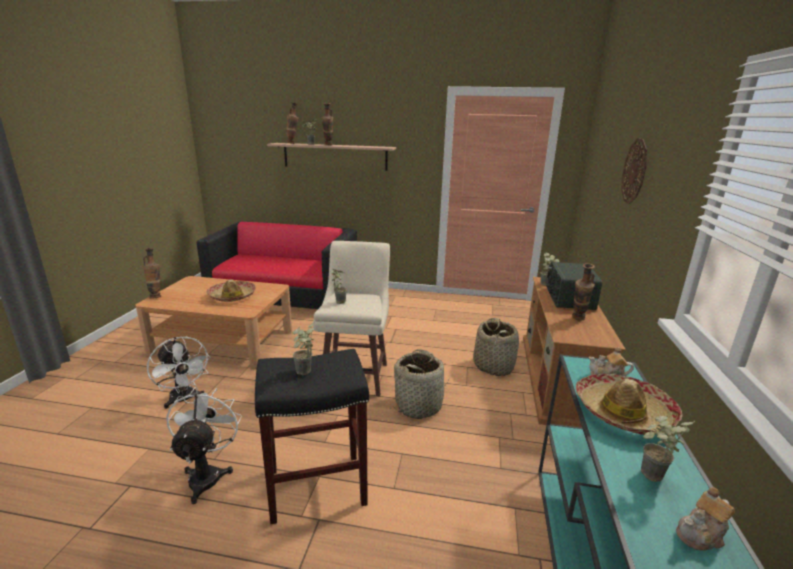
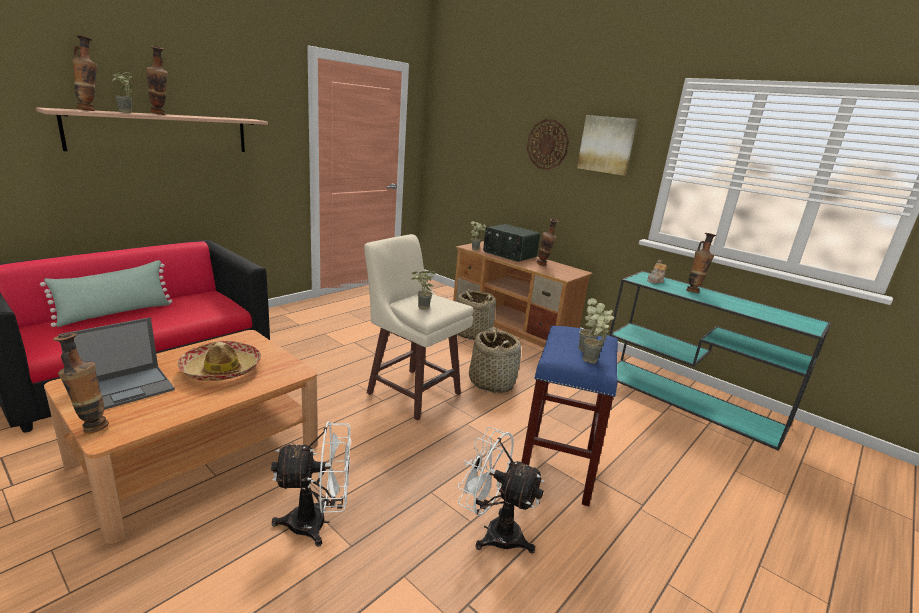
camera: 60 degrees left, 0 degrees up
(194, 288) = (124, 389): none -> laptop
(274, 258) = (115, 313): none -> green pillow
(315, 487) = (558, 468): black stool -> blue stool
(623, 412) = (693, 291): hat -> vase
(650, 479) = (750, 308): potted plant -> potted plant (592, 362)
(669, 172) = (606, 144): none -> picture
(701, 534) = (787, 315): teapot -> none

